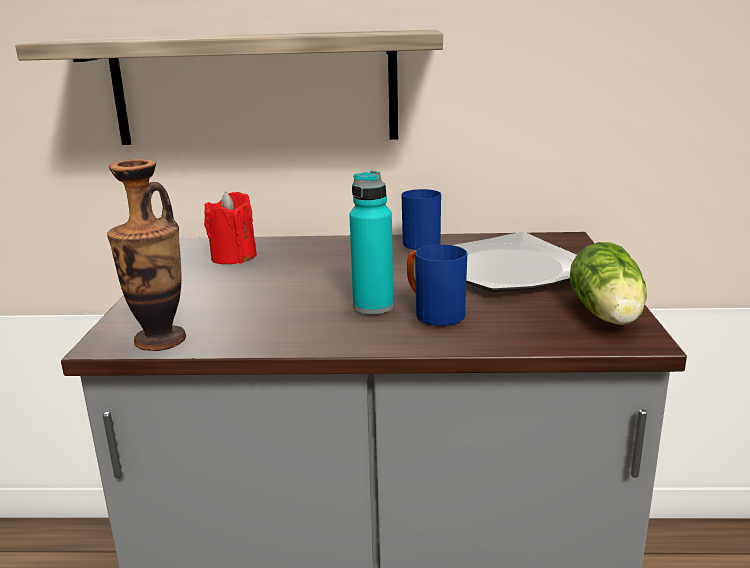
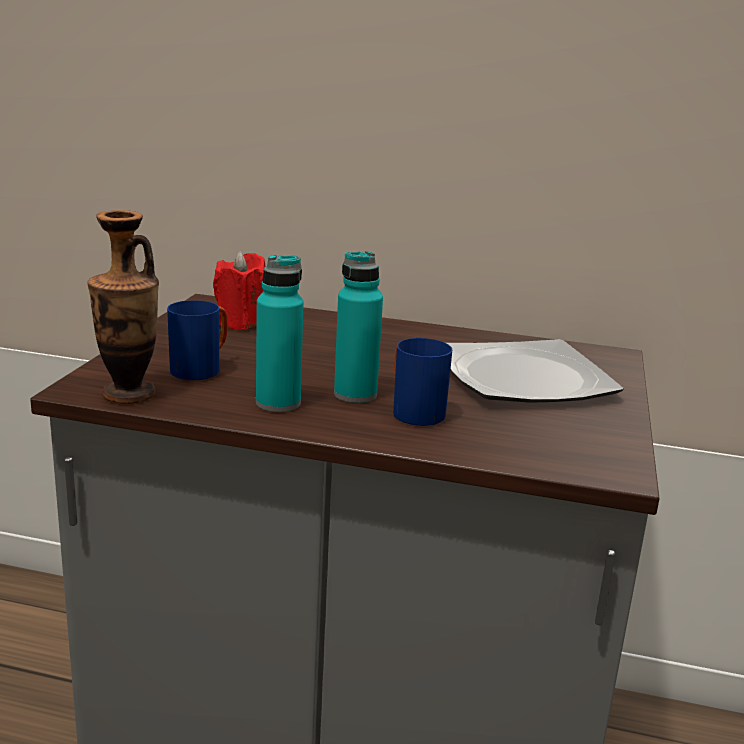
camera: 10 degrees right, 0 degrees up
(255, 89) = (293, 145): shelf -> none
(307, 326) = (278, 403): none -> turquoise bottle
(424, 242) = (450, 335): blue mug -> blue mug (202, 369)
(607, 316) = (599, 444): lettuce -> none

